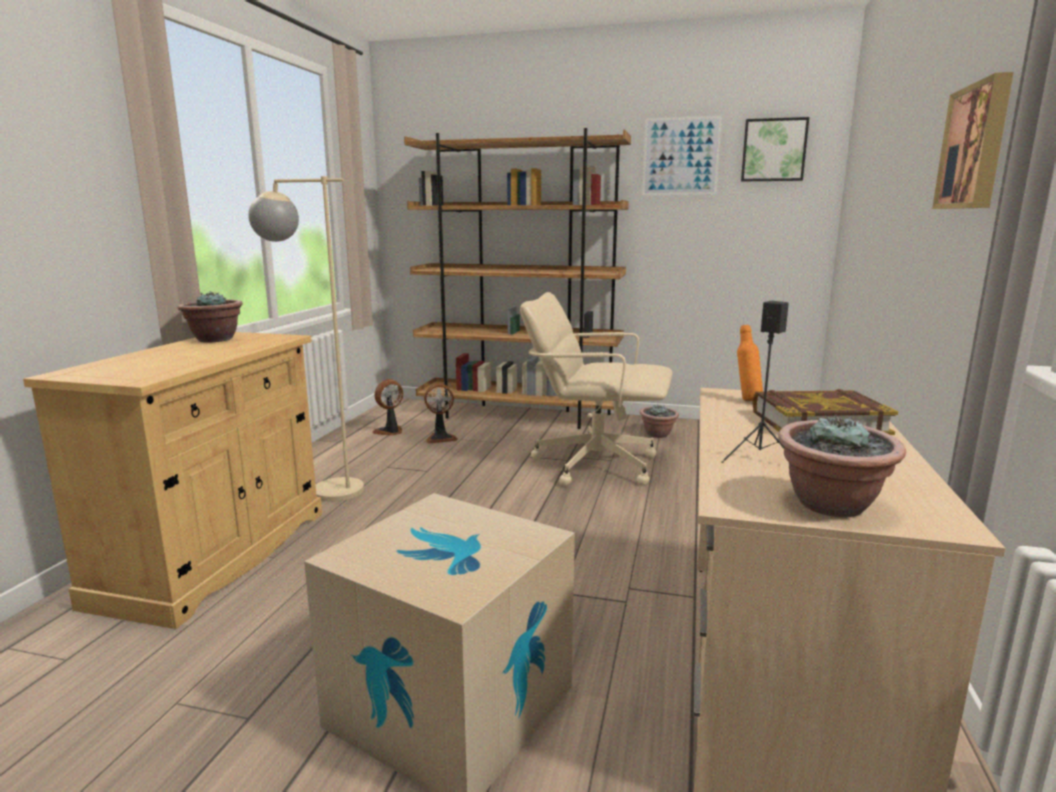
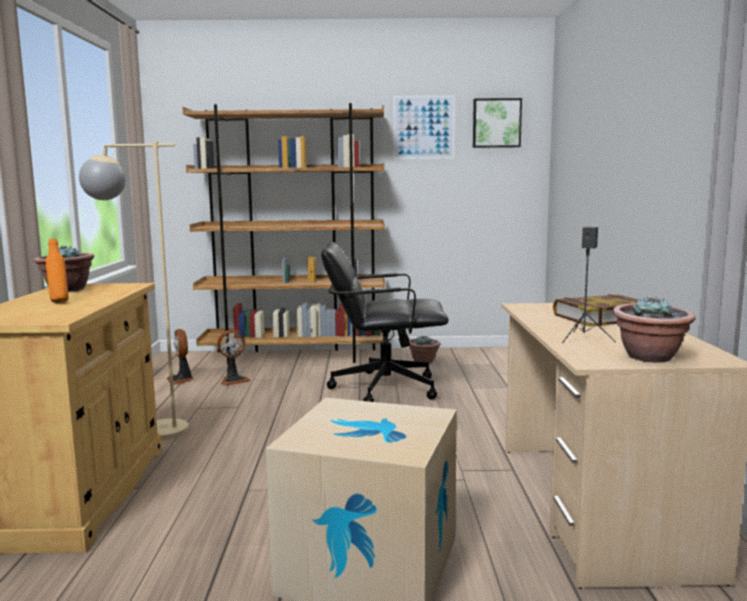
camera: 15 degrees left, 5 degrees down
(390, 432) = (181, 380): fan -> fan turned 60 degrees counterclockwise
(594, 464) = (383, 388): beige office chair -> black office chair
(746, 400) = (542, 308): orange bottle -> orange bottle (59, 302)
(976, 147) = (677, 124): picture -> none

